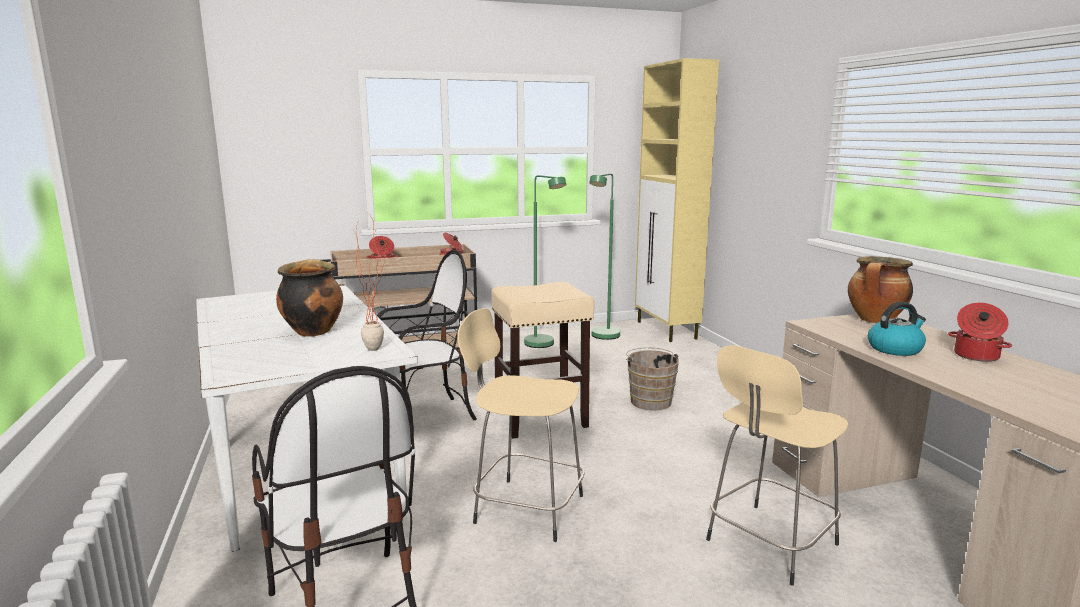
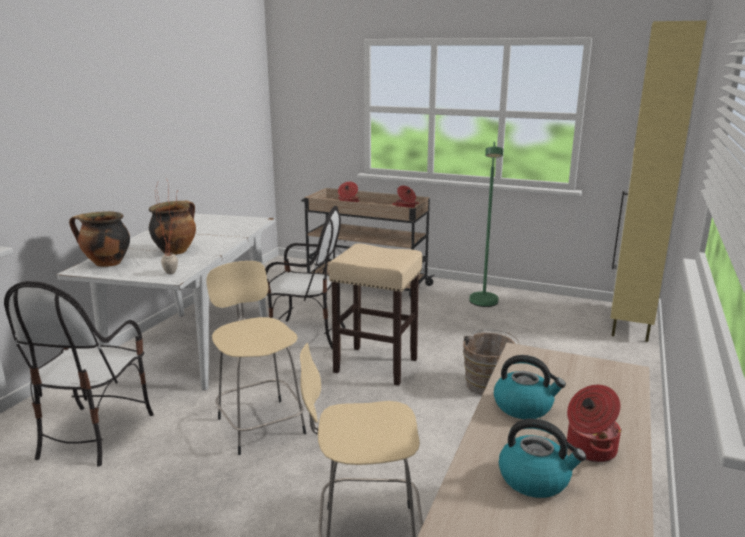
camera: 40 degrees right, 5 degrees up
(603, 337) = (550, 312): green floor lamp -> none
(875, 320) = (602, 373): cooking pot -> cooking pot (106, 263)
(1001, 379) = (535, 479): none -> kettle

